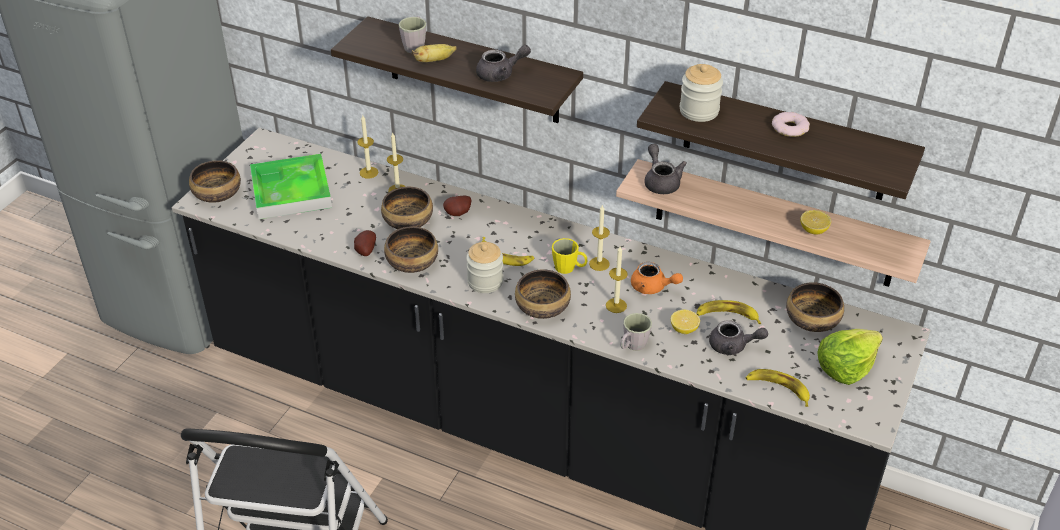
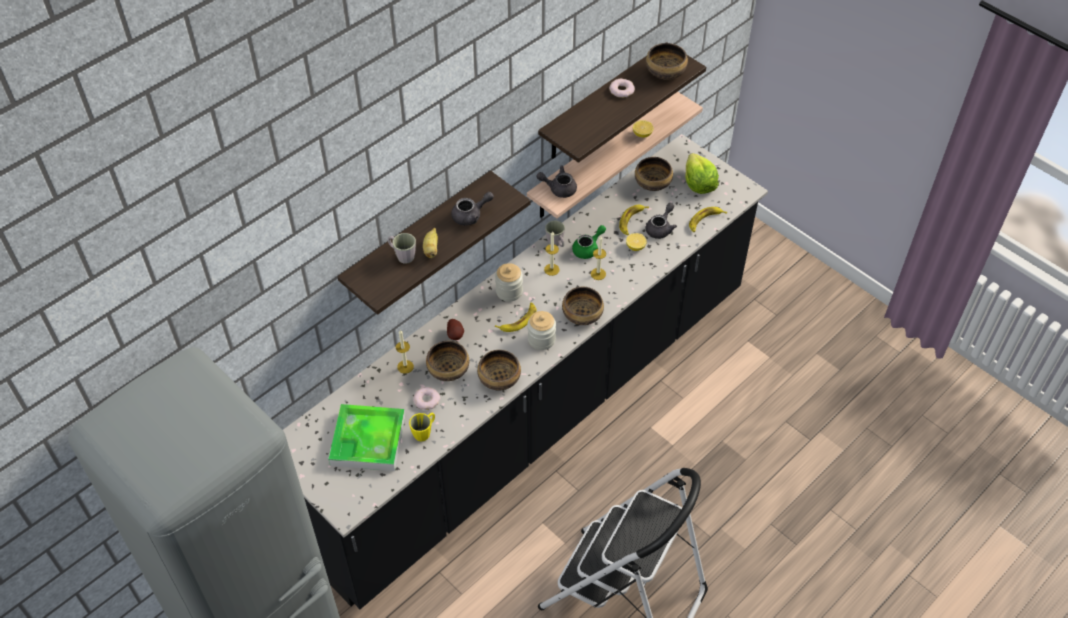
camera: 70 degrees left, 10 degrees up
(217, 194) = (343, 496): bowl -> bowl (665, 72)
(359, 217) = (427, 400): none -> donut
(365, 251) = (472, 405): potato -> none
(369, 172) = (371, 380): candle -> none
(500, 74) = (471, 215): grey teapot -> grey teapot turned 60 degrees clockwise
(569, 268) = (549, 287): yellow mug -> yellow mug (424, 432)
(632, 346) = (640, 278): grey mug -> grey mug (556, 243)
(652, 287) = (588, 249): orange teapot -> green teapot
(699, 111) = (583, 125): jar -> jar (509, 291)

